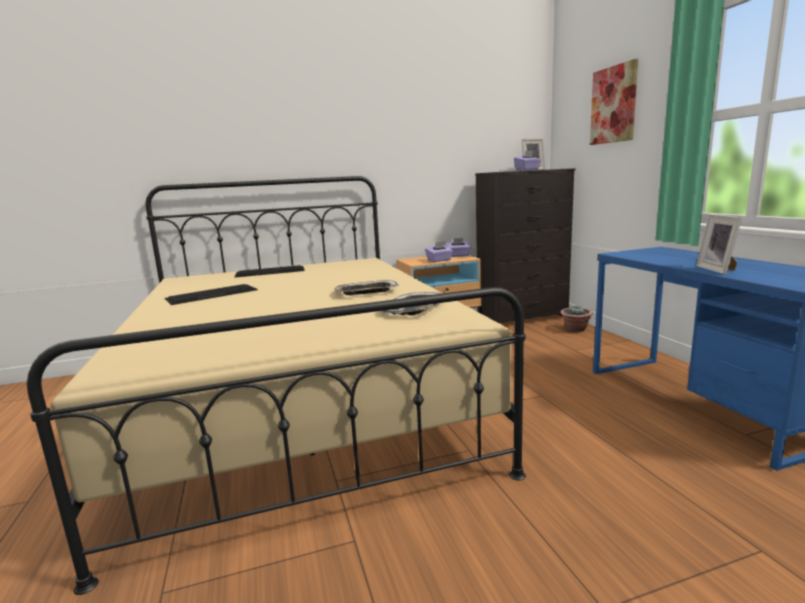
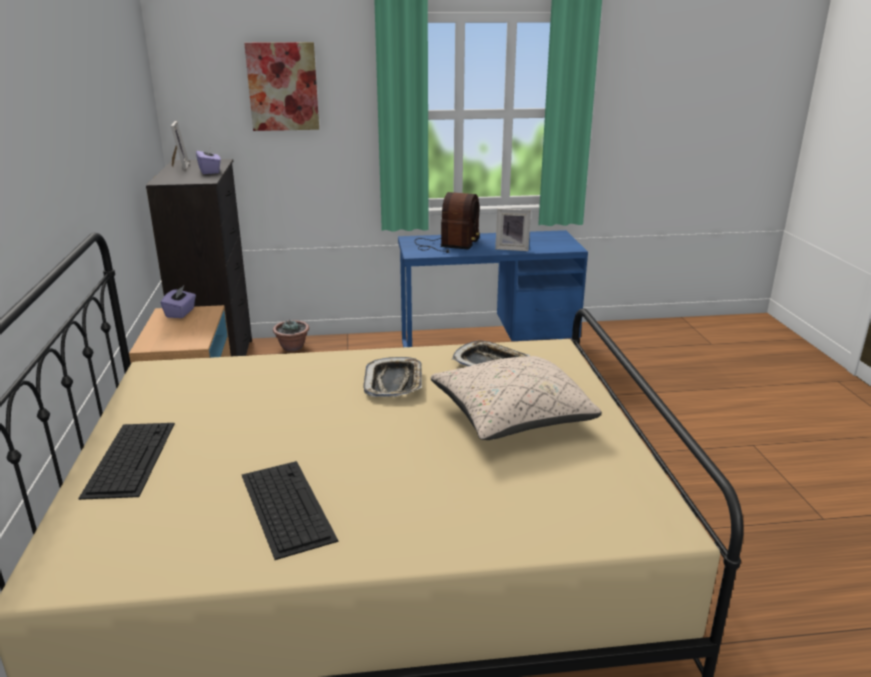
camera: 80 degrees left, 10 degrees up
(311, 322) = (511, 417): none -> beige pillow
(439, 260) = (197, 327): purple tissue box -> none
(670, 256) = (447, 245): none -> radio

